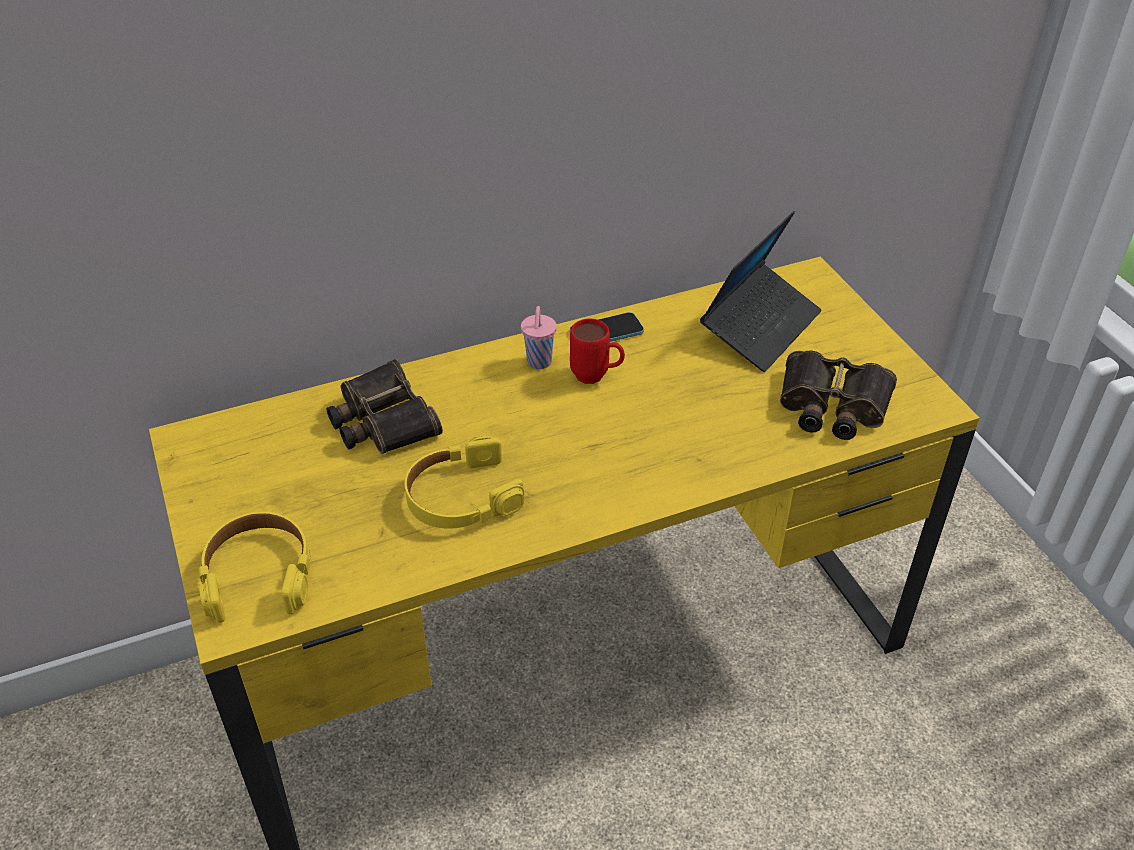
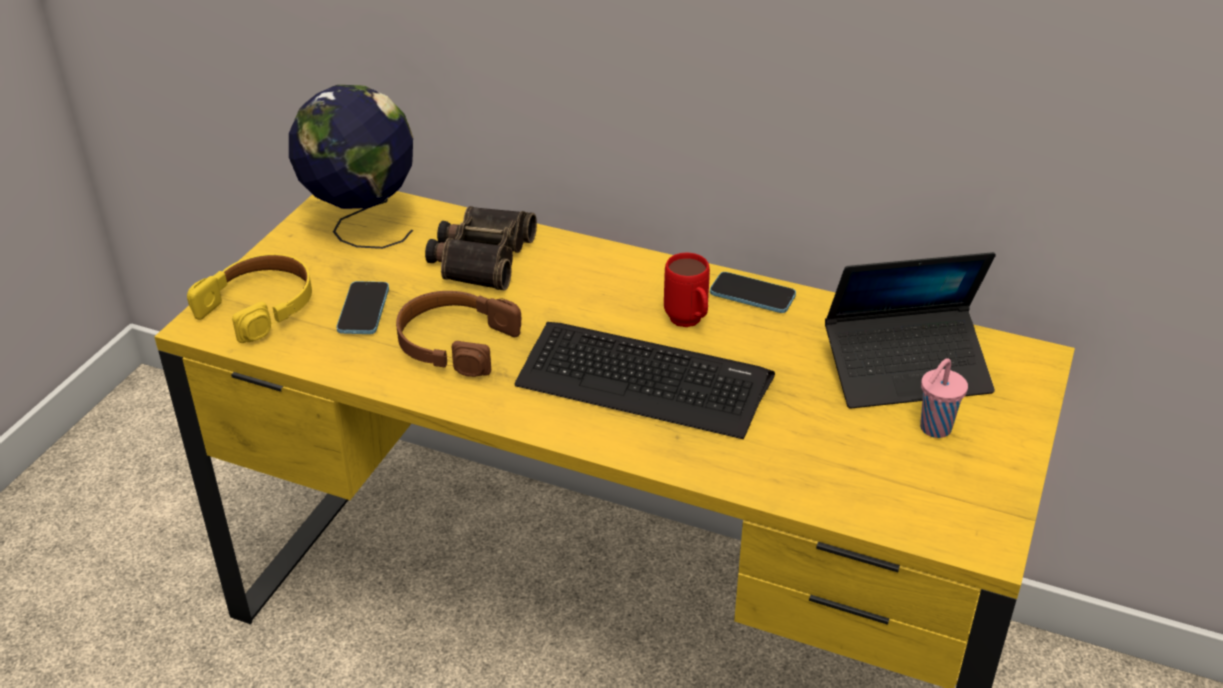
camera: 45 degrees right, 5 degrees down
(246, 455) = (362, 227): none -> globe
(352, 519) = (363, 310): none -> phone
(461, 497) = (455, 343): yellow headphones -> brown headphones
(539, 363) = (658, 286): pink cup -> pink cup (934, 429)
(625, 436) = (643, 380): none -> keyboard
(832, 406) = (871, 475): binoculars -> none

